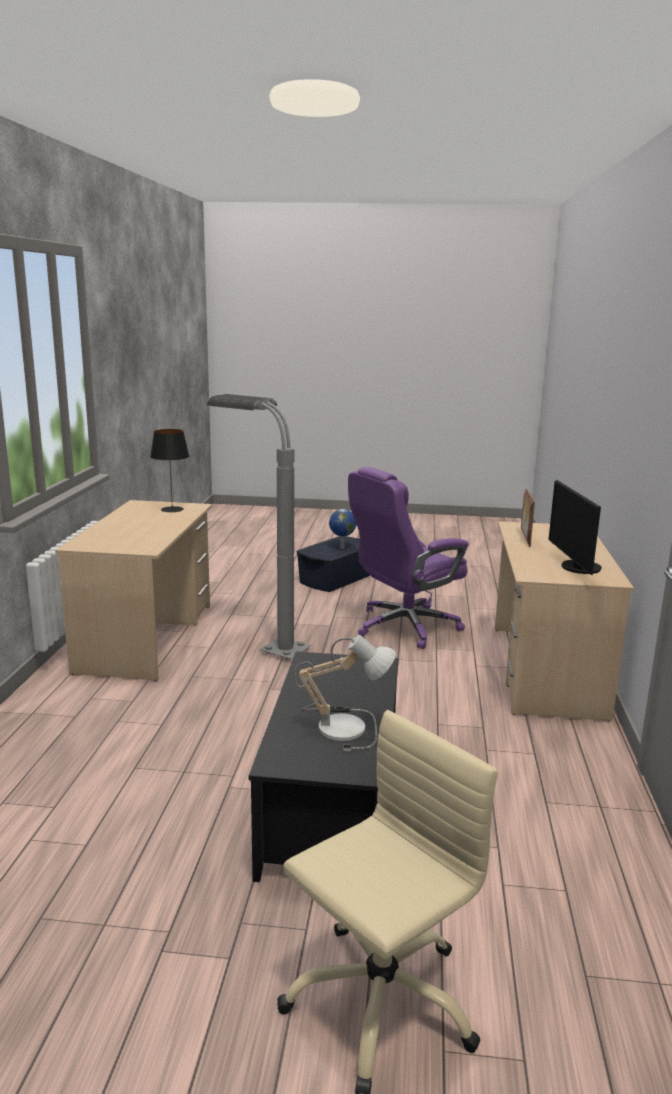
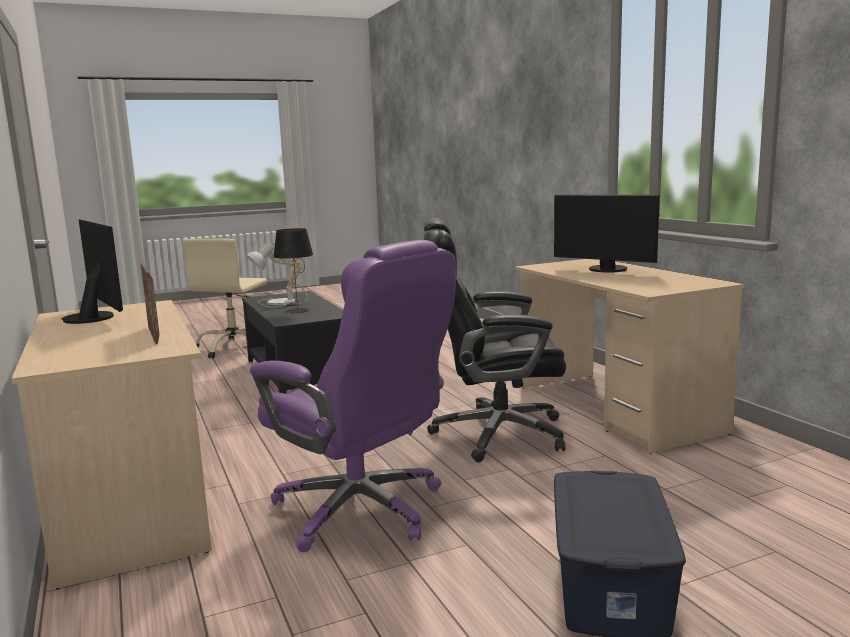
camera: 150 degrees right, 5 degrees down
(129, 530) = (606, 270): none -> monitor
(171, 509) = (655, 285): black table lamp -> black table lamp (298, 310)
(262, 646) = (495, 434): grey floor lamp -> black office chair
(341, 548) = (598, 511): globe -> none
(404, 627) = (362, 510): purple office chair -> purple office chair turned 105 degrees clockwise

